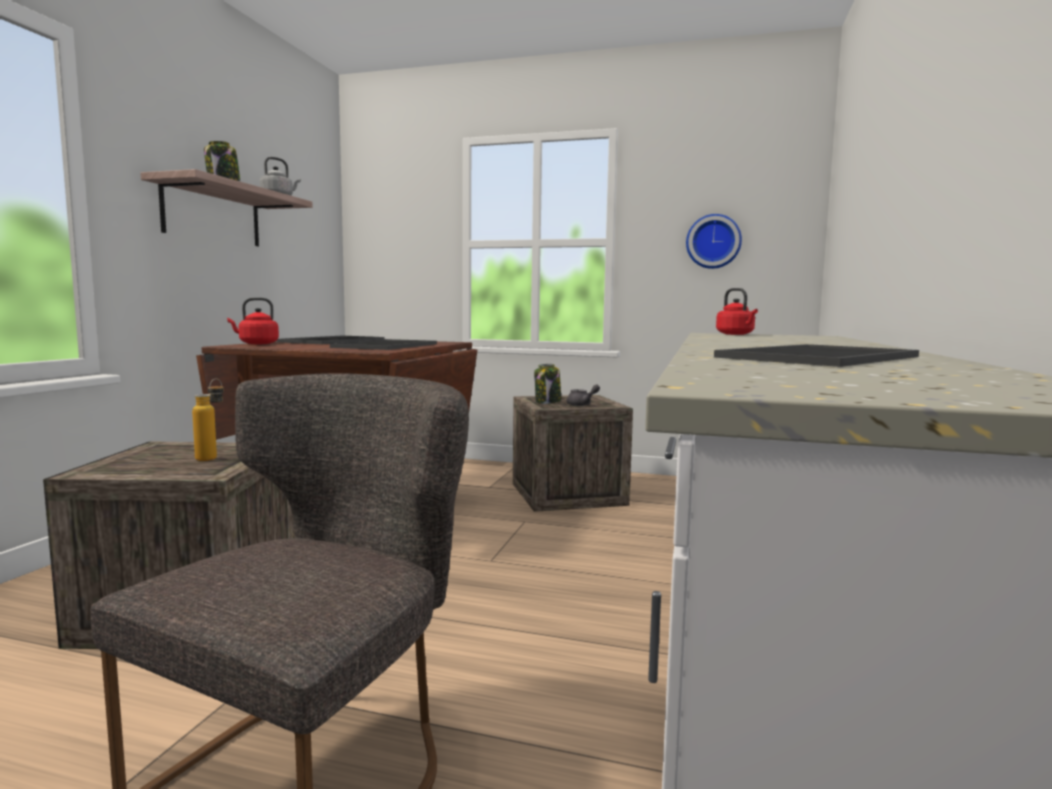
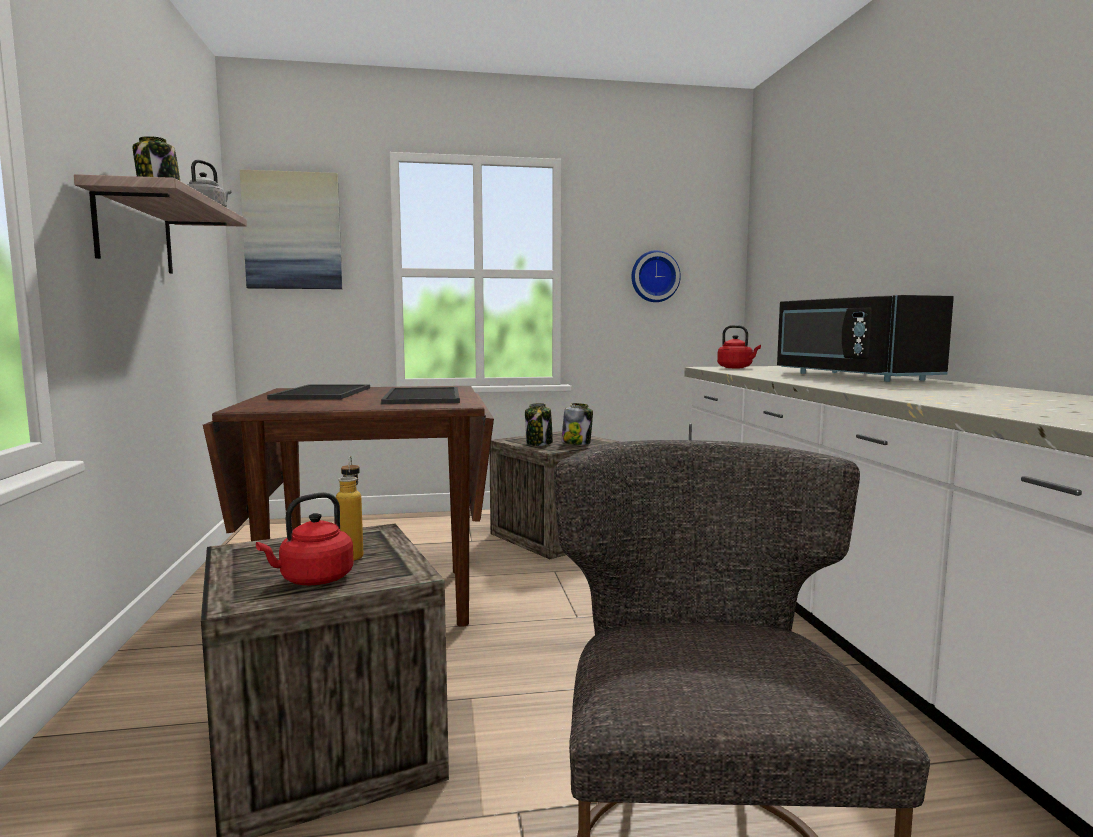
camera: 25 degrees left, 0 degrees up
(256, 343) = (258, 403): red kettle -> red kettle (313, 580)
(387, 212) = (293, 231): none -> picture
(582, 404) = (576, 443): grey teapot -> jar
(803, 342) = (849, 376): none -> black microwave
(817, 356) = (985, 396): tray -> none

